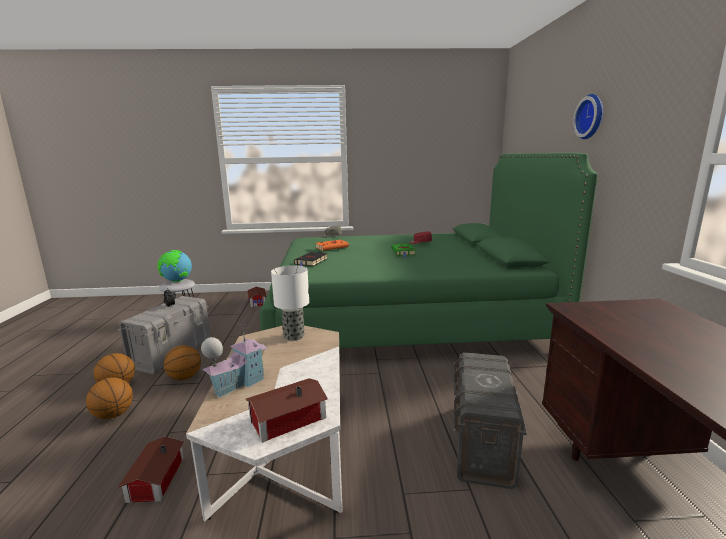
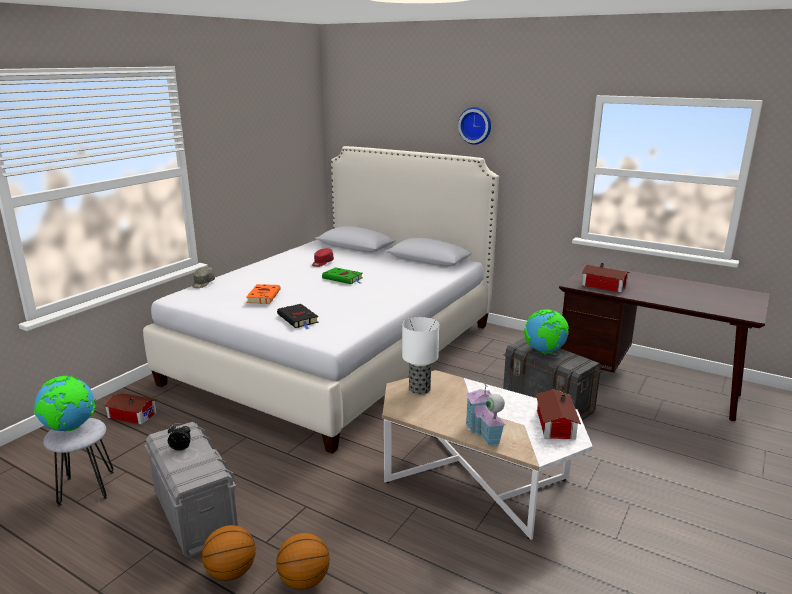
camera: 55 degrees left, 5 degrees up
(154, 480) = (456, 561): toy house -> toy house (605, 286)
(185, 377) = (279, 514): basketball -> none
(405, 318) = (337, 352): green bed -> white bed
(484, 374) = (545, 351): none -> globe

